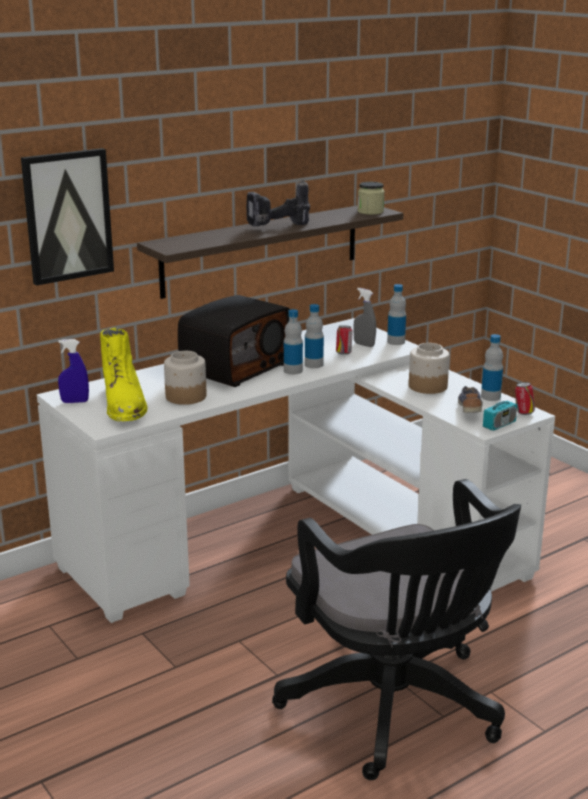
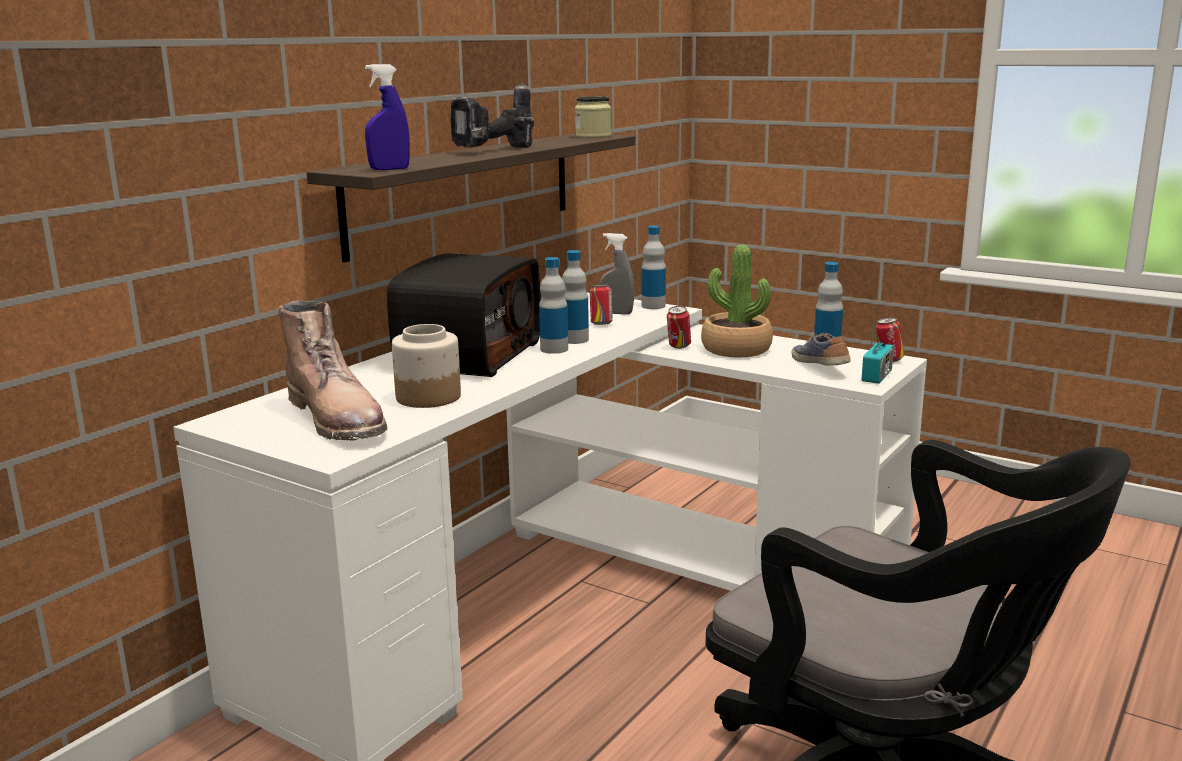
camera: 20 degrees left, 5 degrees down
(67, 216) = (202, 119): picture -> none
(75, 402) = (250, 427): blue spray bottle -> blue spray bottle (389, 169)
(125, 404) = (339, 419): yellow boot -> brown boot
(389, 378) = (678, 347): none -> can
(427, 386) = (736, 349): jar -> potted plant

